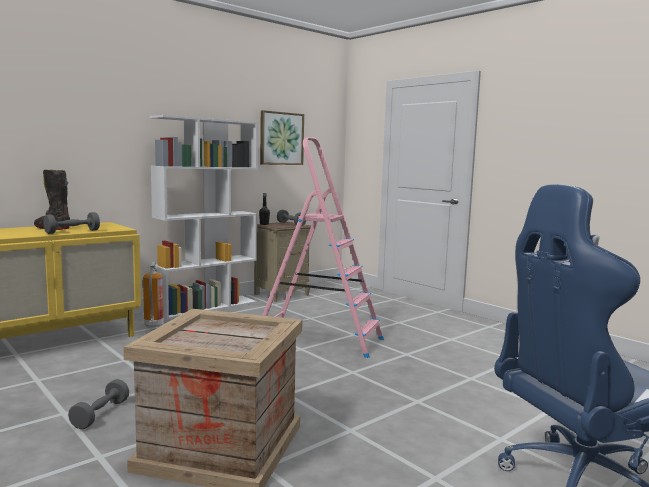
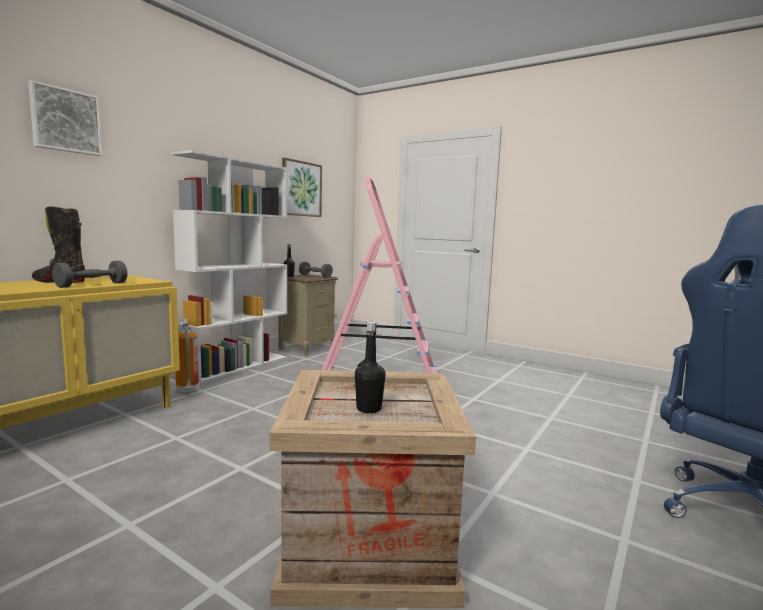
camera: 15 degrees left, 0 degrees up
(64, 98) = (65, 121): none -> picture
(100, 414) = (183, 518): grey dumbbell -> none
(212, 340) = (369, 409): none -> black bottle

